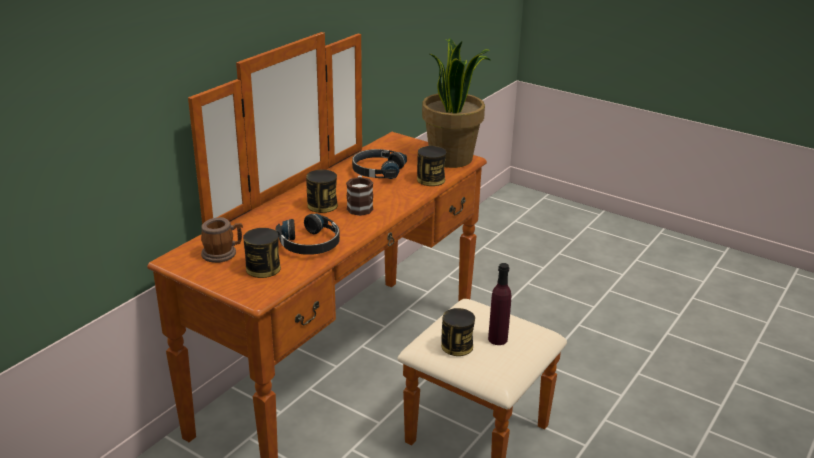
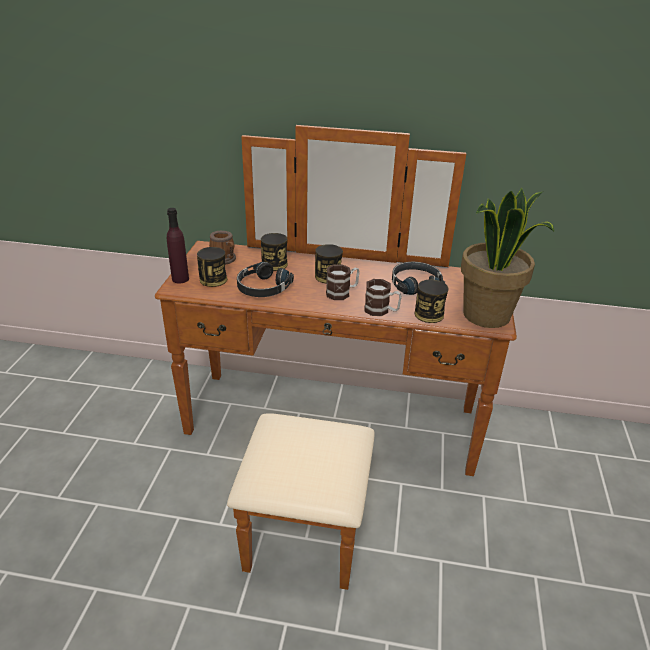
camera: 65 degrees right, 5 degrees up
(407, 197) = (381, 311): none -> mug
(457, 346) = (279, 439): can -> can (274, 264)
(497, 339) = (305, 463): purple bottle -> purple bottle (180, 279)

